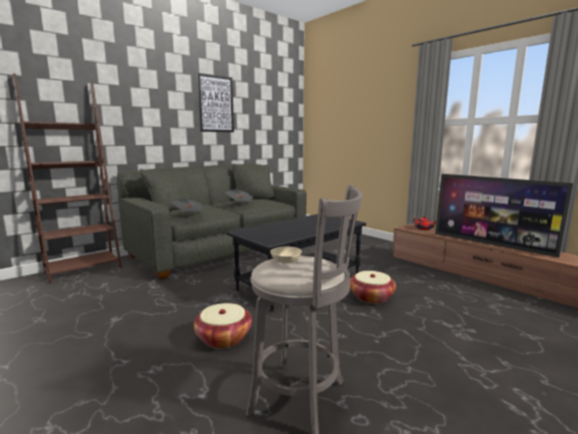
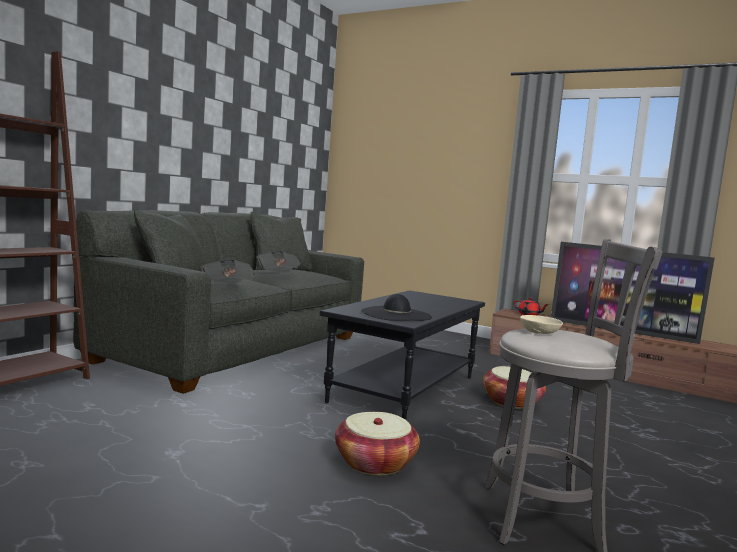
camera: 20 degrees left, 5 degrees down
(216, 104) = (224, 115): picture -> none
(275, 234) = (396, 314): none -> black hat

